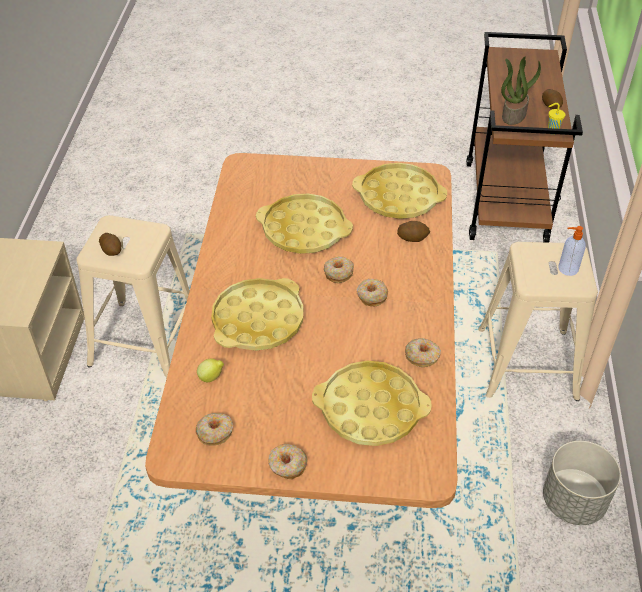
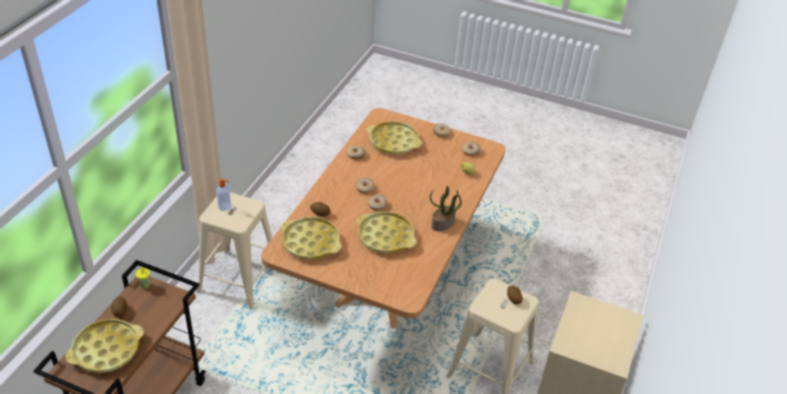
camera: 165 degrees left, 5 degrees down
(258, 320) = (434, 192): yellow tray -> yellow tray (106, 350)
(513, 114) = (159, 310): potted plant -> potted plant (443, 224)
(573, 502) = (272, 209): grey planter -> none

